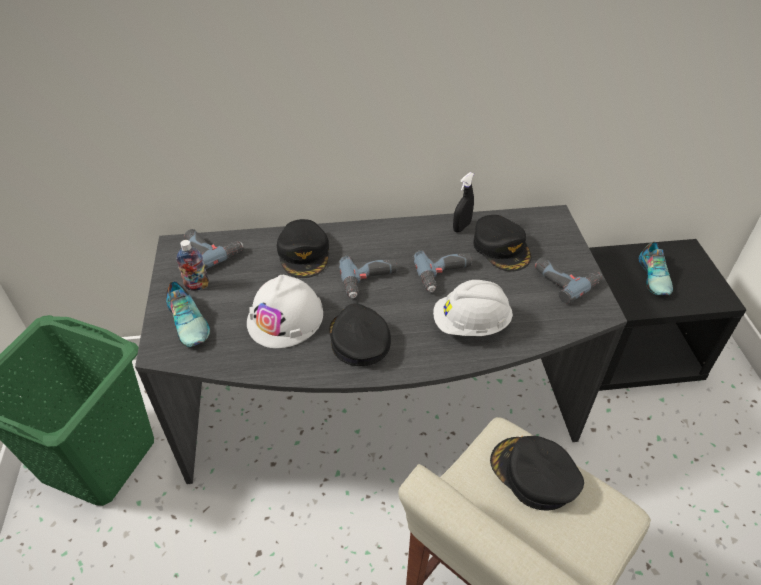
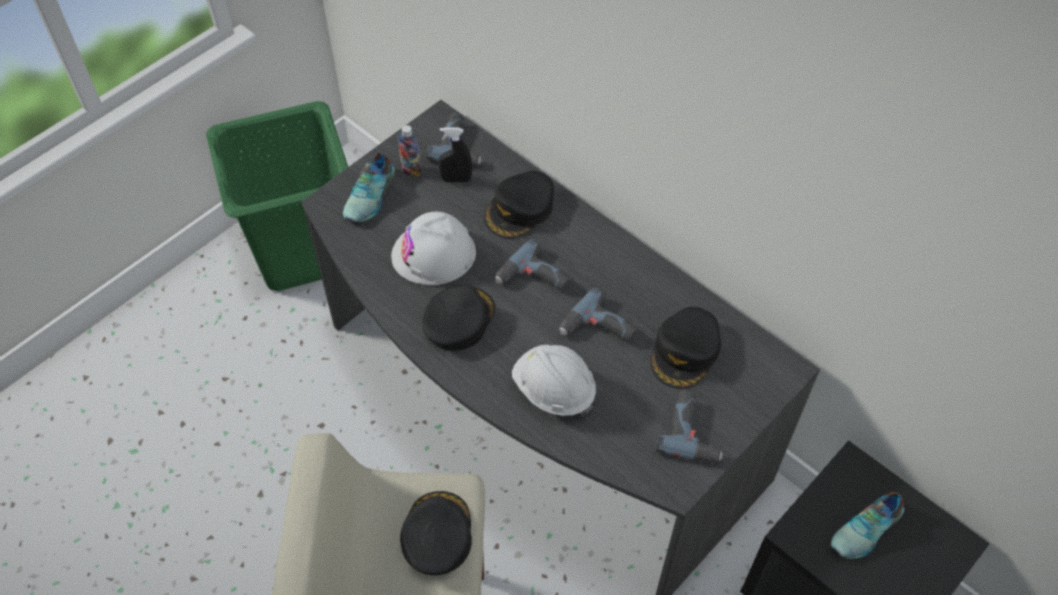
camera: 50 degrees right, 10 degrees up
(461, 227) = (682, 301): black spray bottle -> black spray bottle (456, 179)

